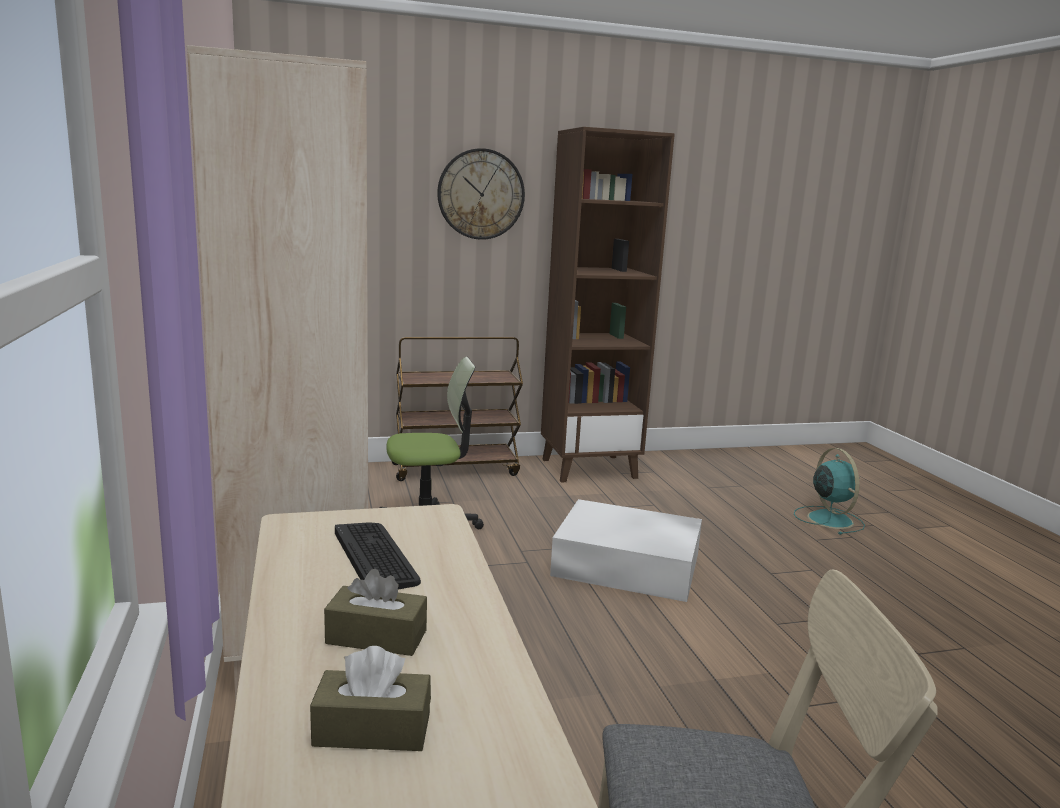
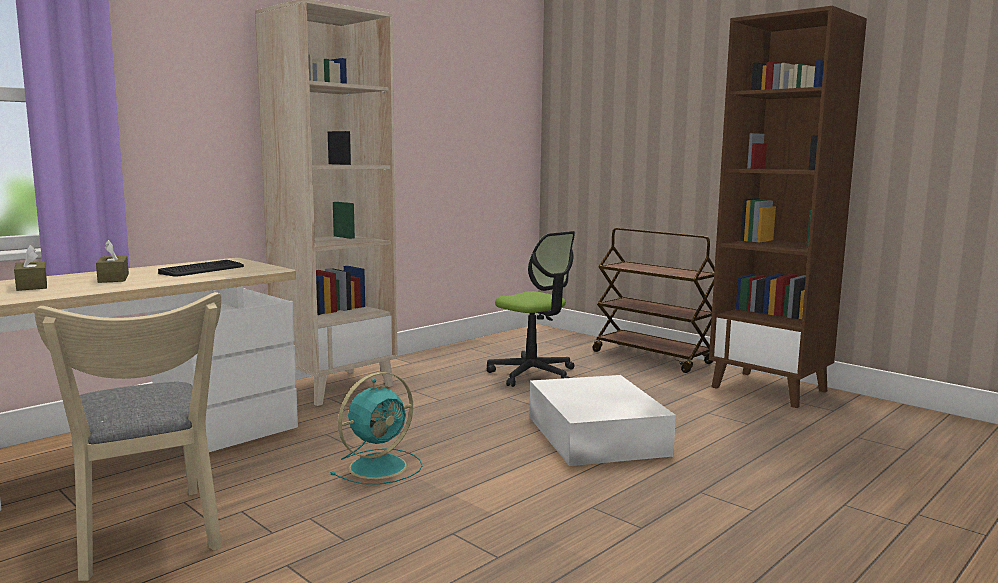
camera: 60 degrees right, 5 degrees down
(481, 194) = (701, 101): wall clock -> none
(828, 519) = (931, 505): turquoise fan -> turquoise fan (380, 466)

